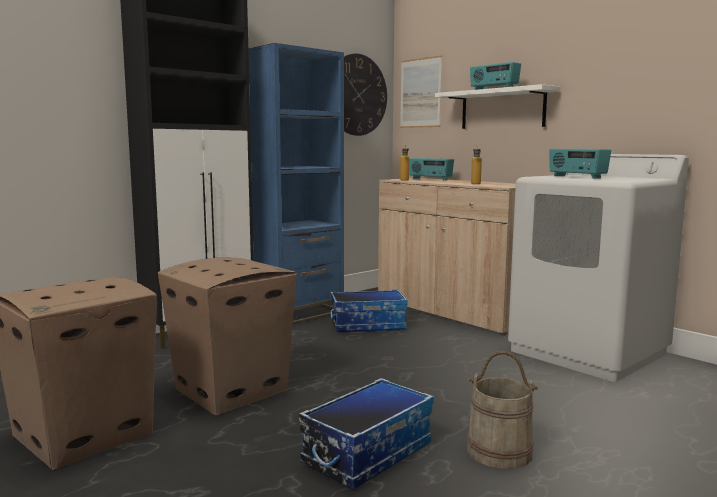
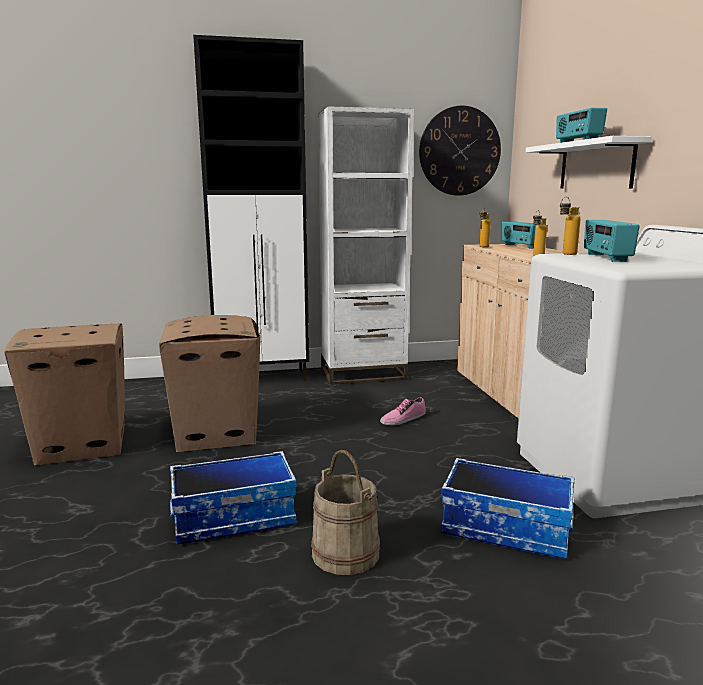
camera: 30 degrees right, 5 degrees up
(297, 314) = (363, 374): blue bookcase -> white bookcase
(368, 325) = (411, 396): storage box -> storage box (506, 528)
(388, 343) = (403, 419): none -> shoe
(420, 93) = (531, 146): picture -> none
(541, 176) = (565, 254): none -> bottle

